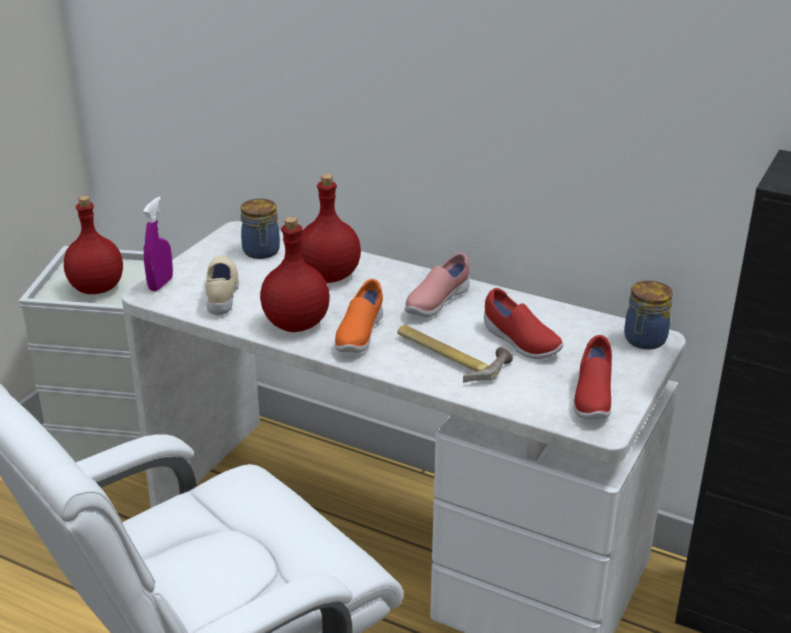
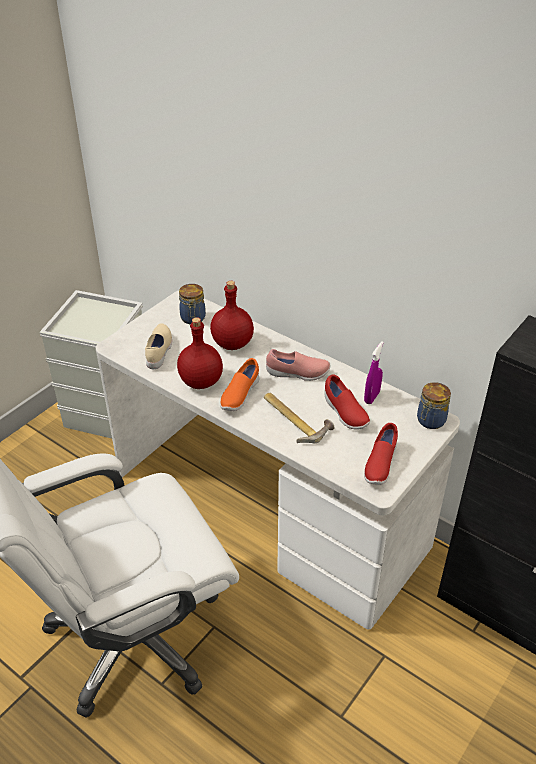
camera: 10 degrees right, 10 degrees up
(98, 288) = (91, 326): red bottle -> none
(160, 284) = (122, 339): purple spray bottle -> purple spray bottle (372, 397)
(436, 303) = (297, 374): pink shoe -> pink shoe turned 135 degrees counterclockwise

